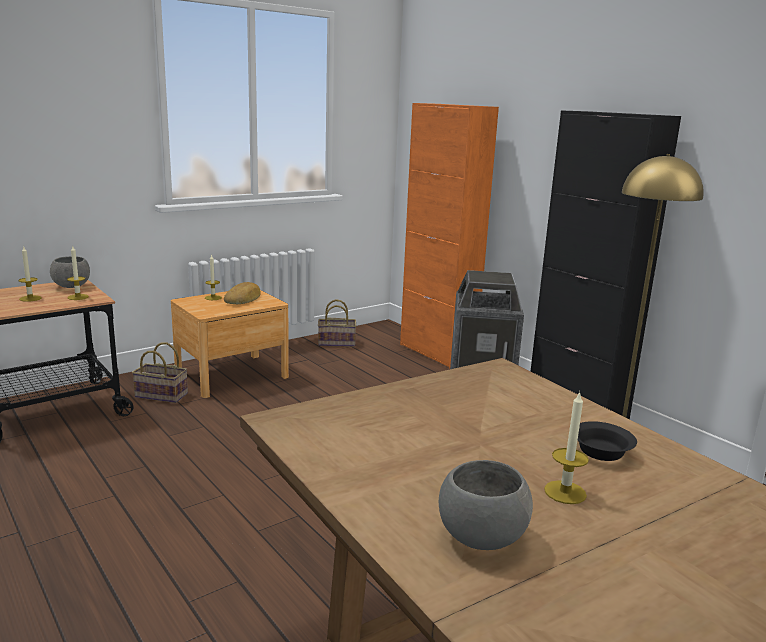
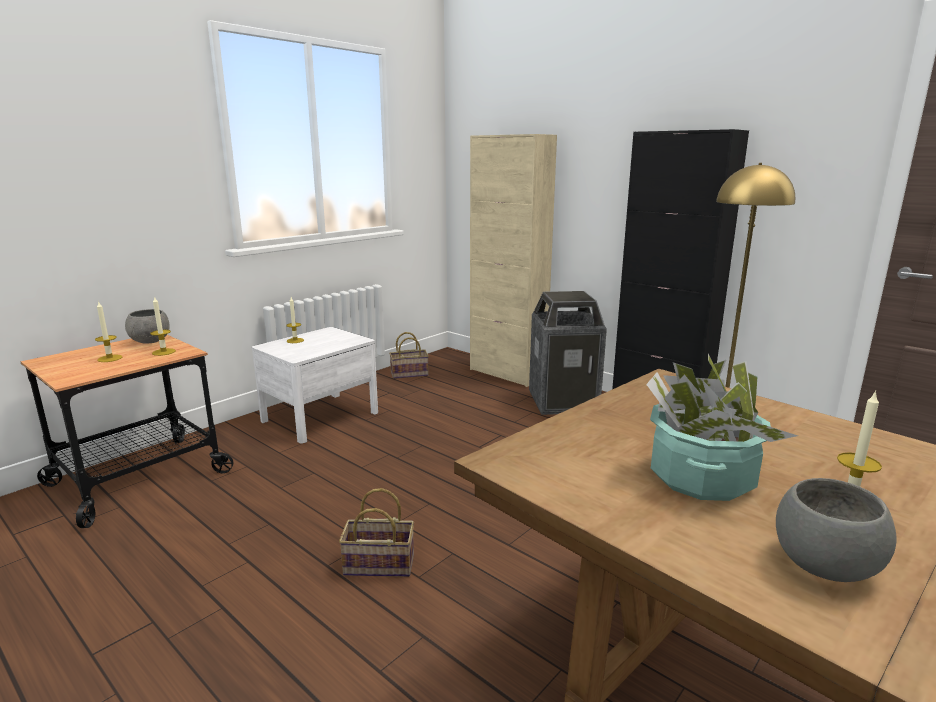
camera: 10 degrees left, 0 degrees up
(160, 395) = (254, 446): basket -> basket (377, 565)
(232, 375) = (320, 417): brown nightstand -> white nightstand
(243, 299) = (326, 338): bread -> none
(436, 353) = (507, 373): orange cabinet -> beige cabinet
(444, 456) = (701, 477): none -> potted plant
(602, 451) = (839, 451): black bowl -> none

